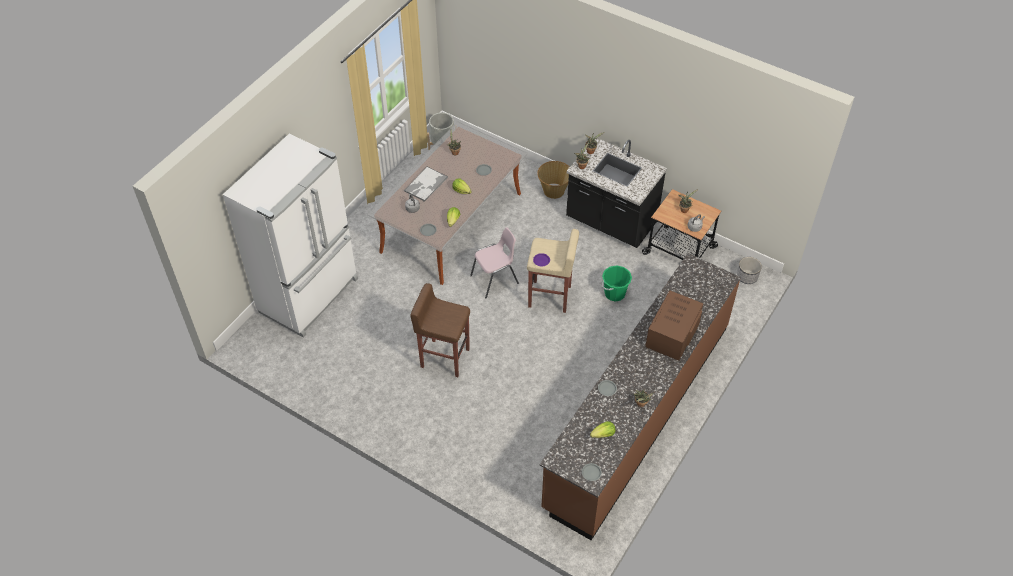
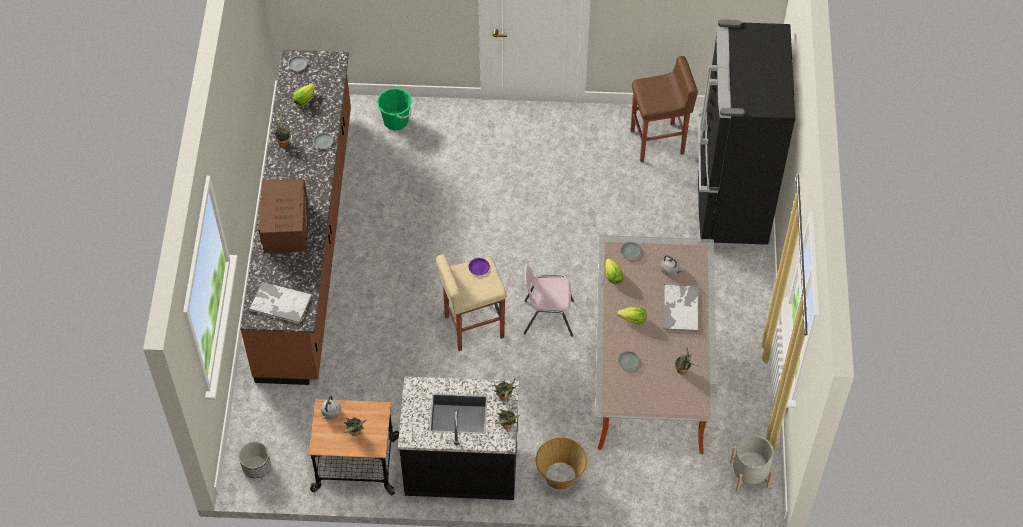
camera: 150 degrees right, 5 degrees up
(310, 296) = (728, 203): white fridge -> black fridge
(444, 357) = (539, 206): brown stool -> brown stool (658, 142)
(495, 280) = (547, 317): pink chair -> pink chair turned 60 degrees clockwise
(614, 293) = (403, 367): green bucket -> green bucket (396, 121)
(703, 281) = (280, 302): none -> tray

